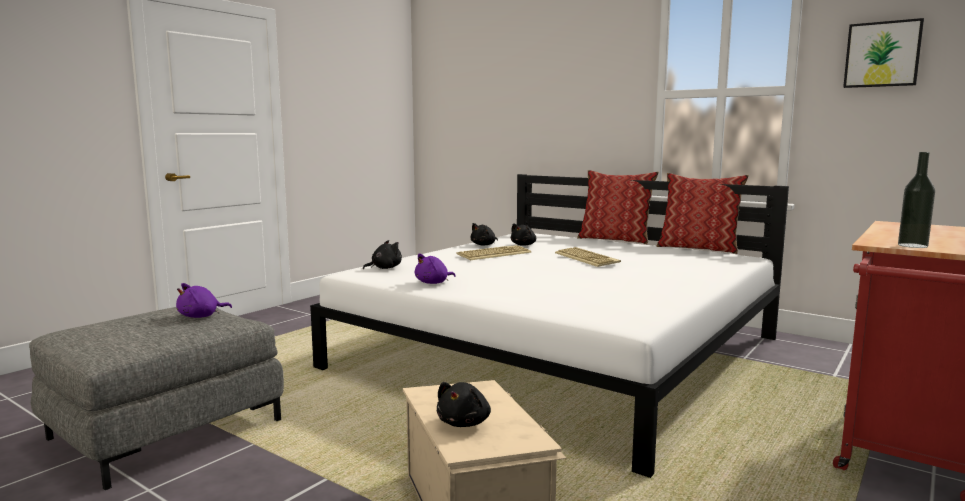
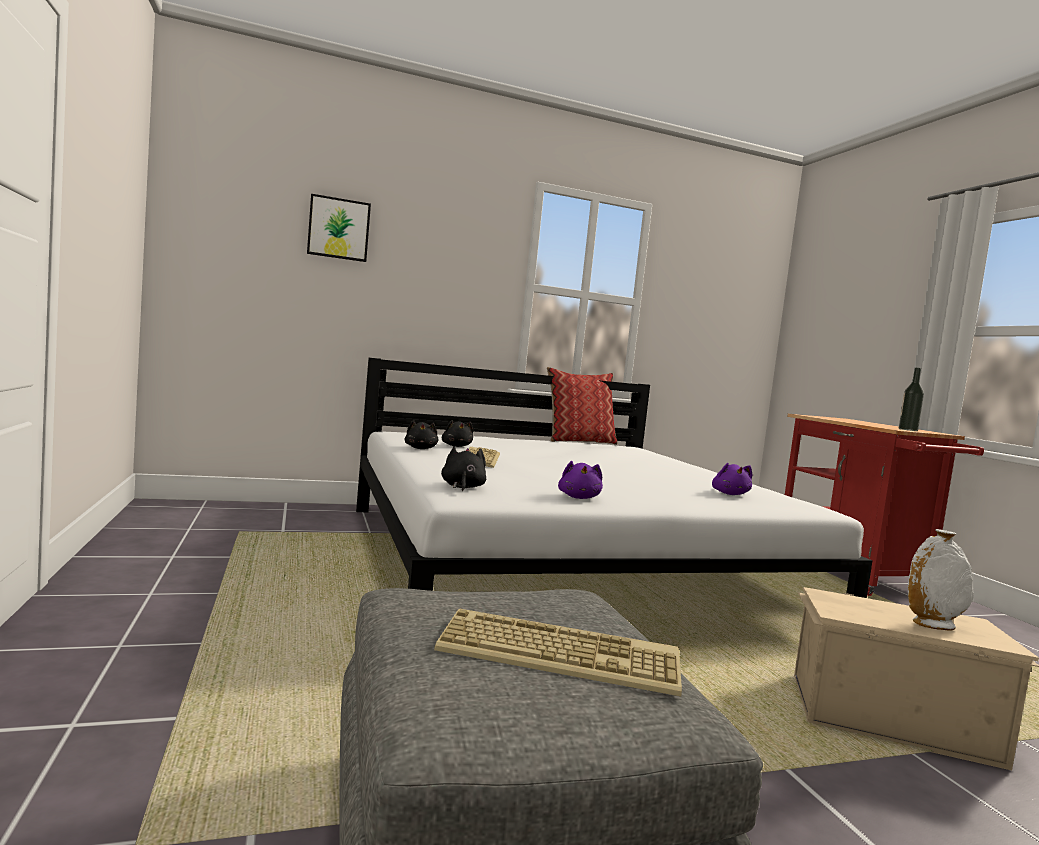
camera: 55 degrees left, 5 degrees down
(201, 316) = (519, 603): purple plush toy -> purple plush toy (730, 494)
(465, 422) = (934, 625): black plush toy -> white vase
(588, 258) = (569, 456): keyboard -> keyboard (561, 652)
(615, 239) = (496, 436): pillow -> none
(882, 54) = (696, 286): picture -> picture (338, 229)

